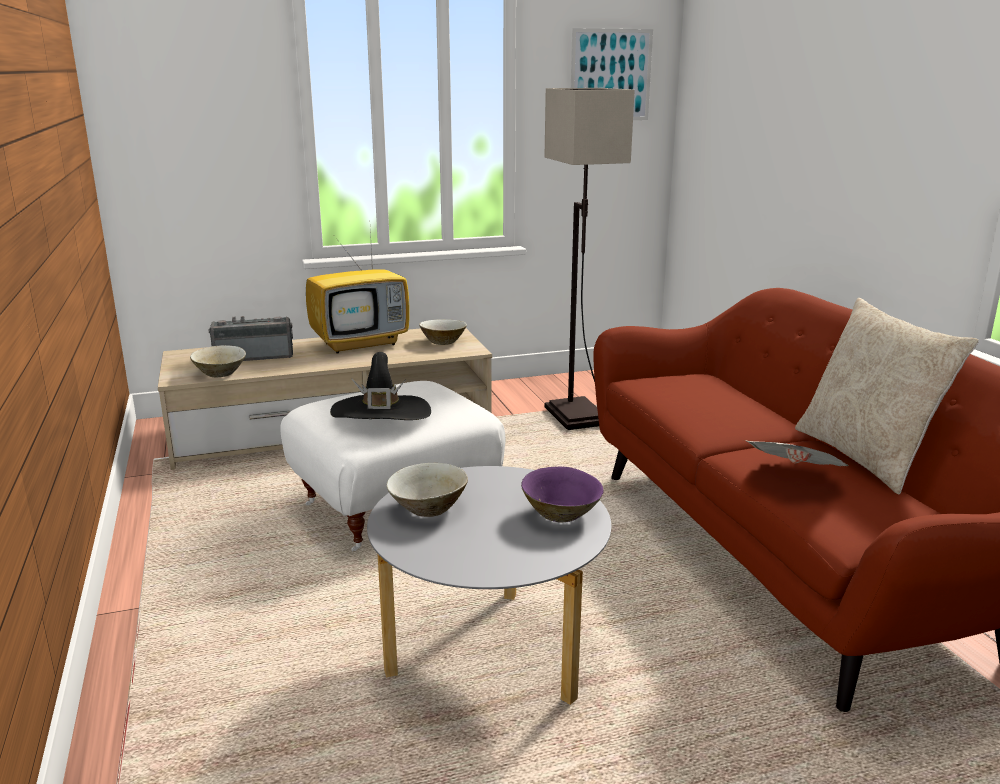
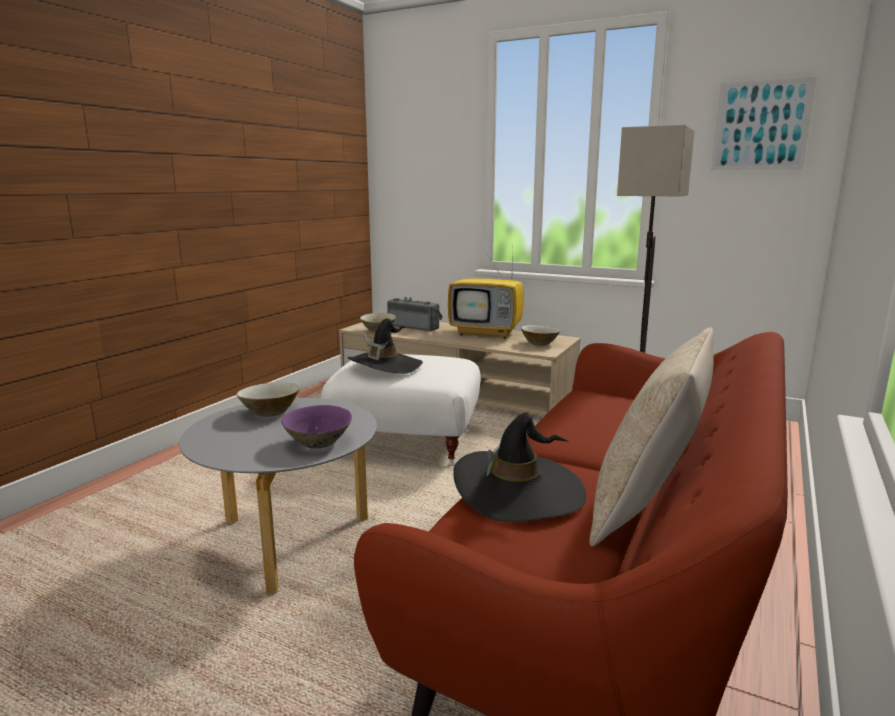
camera: 45 degrees right, 5 degrees down
(794, 479) = (518, 491): newspaper -> black hat

